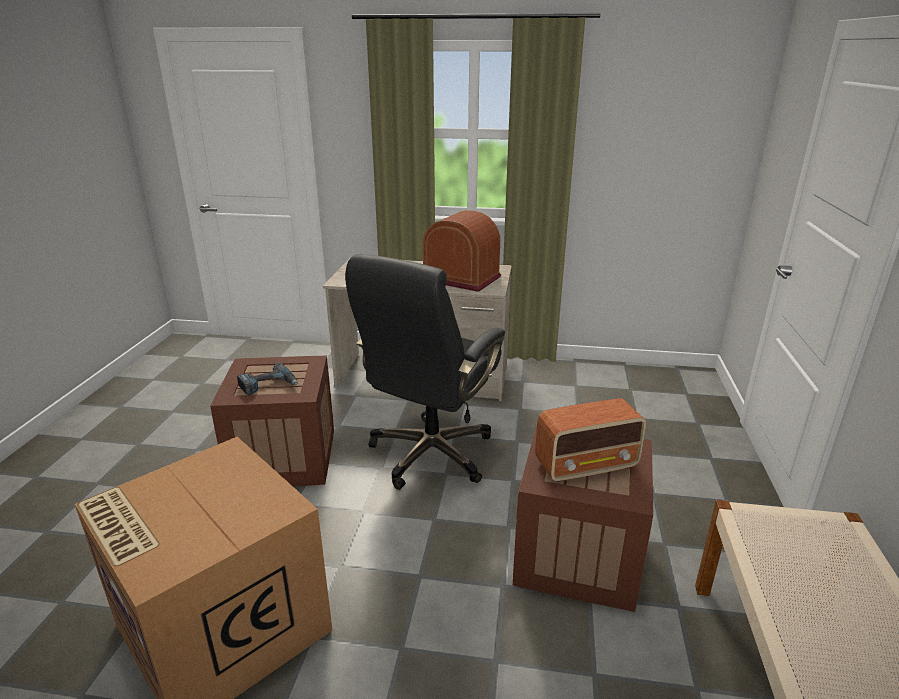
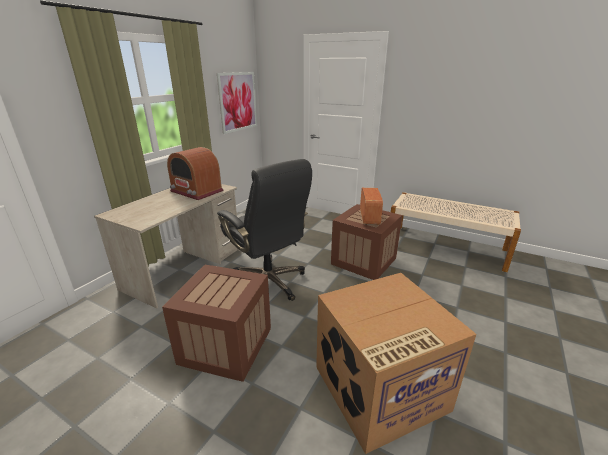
camera: 70 degrees left, 0 degrees up
(268, 385) = (229, 291): power drill -> none
(461, 278) = (196, 191): radio -> radio turned 105 degrees counterclockwise
(683, 159) = (238, 102): none -> picture

